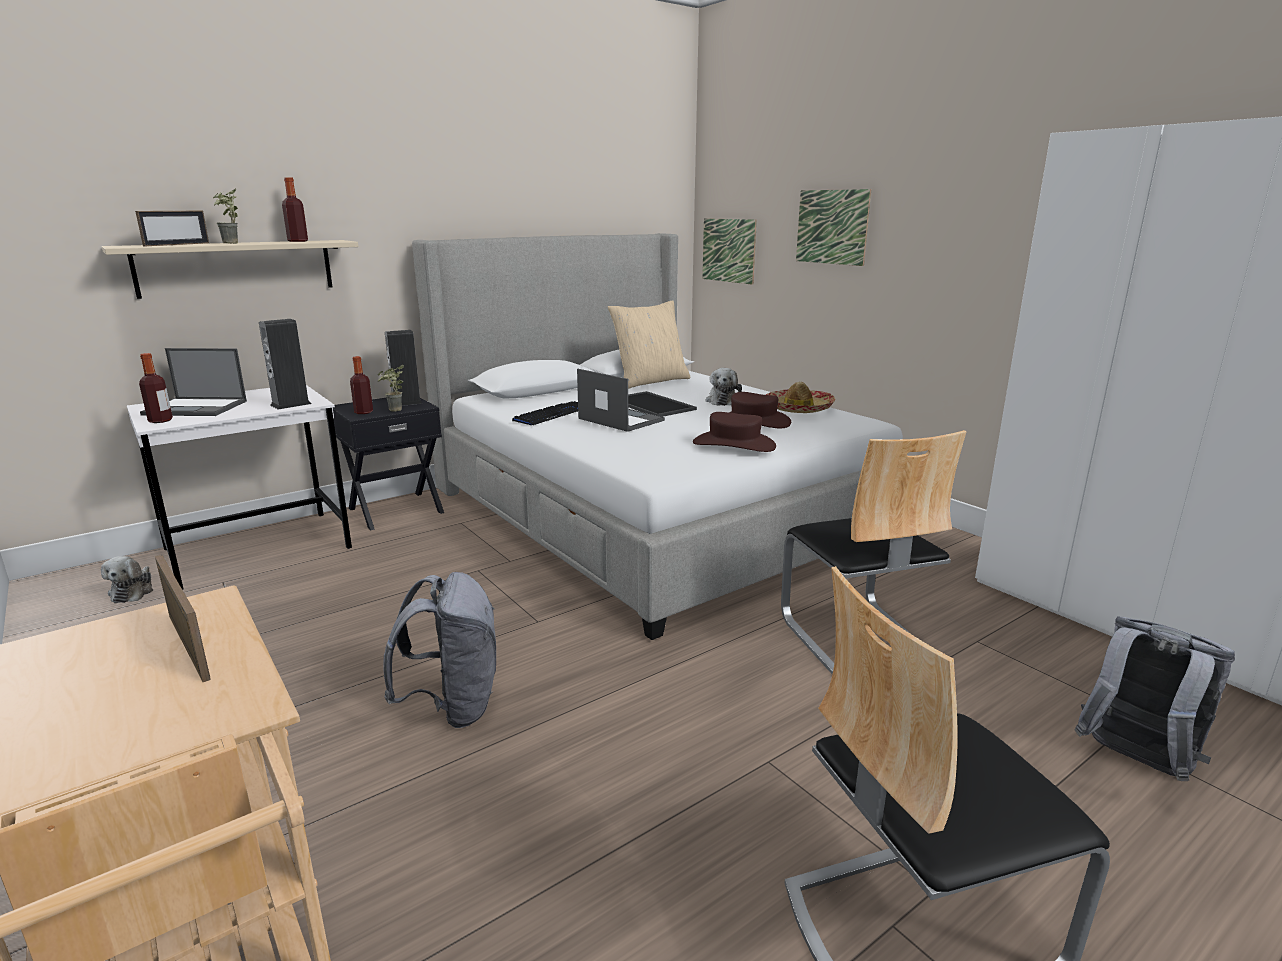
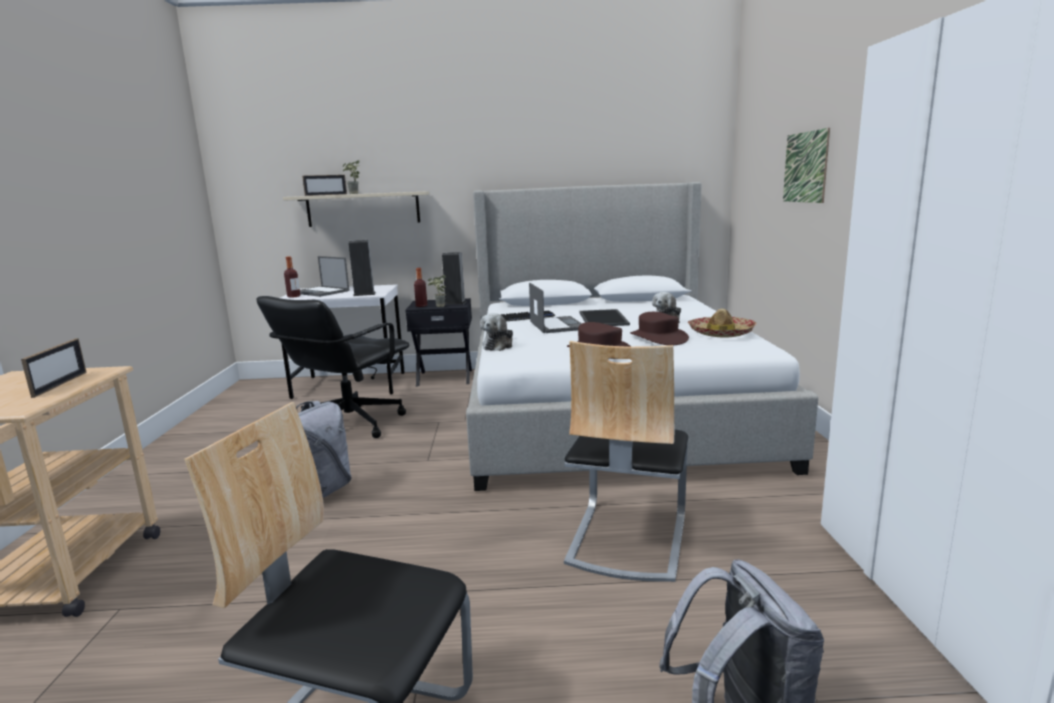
camera: 35 degrees right, 5 degrees down
(133, 591) = (274, 395): plush toy -> plush toy (499, 345)
(298, 241) = (395, 192): bottle -> none
(348, 605) = (348, 424): none -> black office chair
(650, 381) = (642, 303): beige pillow -> none
(728, 250) = (748, 195): picture -> none

